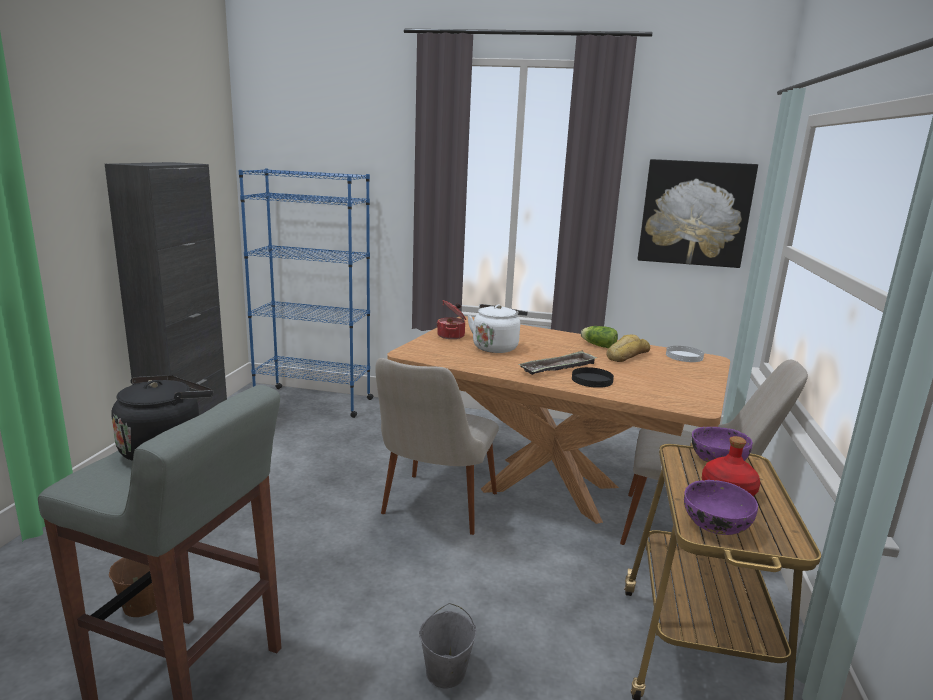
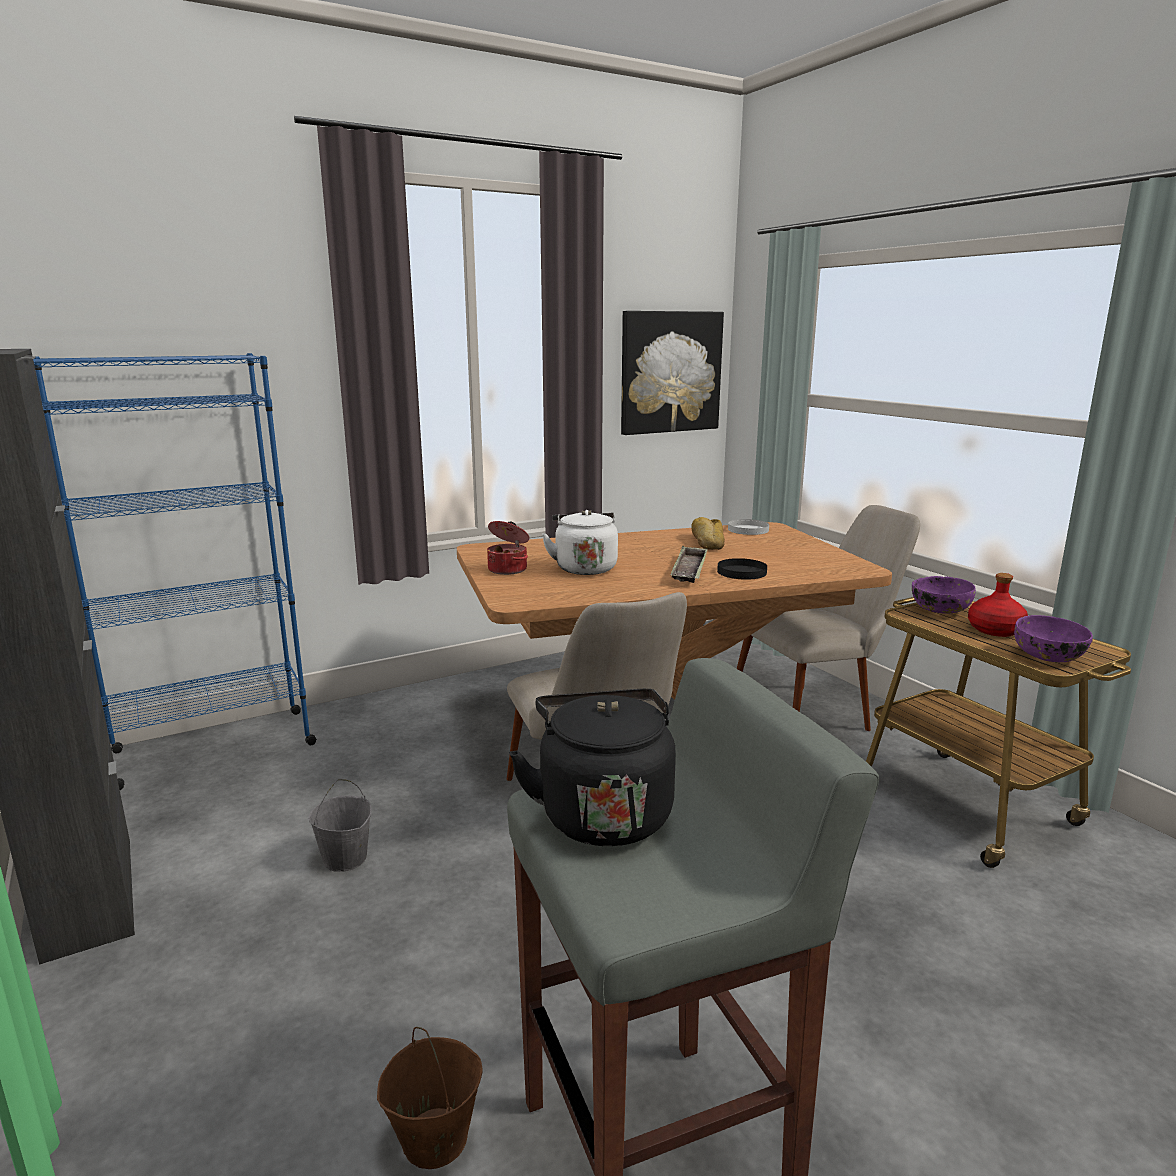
camera: 40 degrees left, 0 degrees up
(445, 673) = (858, 947): grey bucket -> grey bucket (345, 859)
(597, 345) = (663, 539): lettuce -> none

